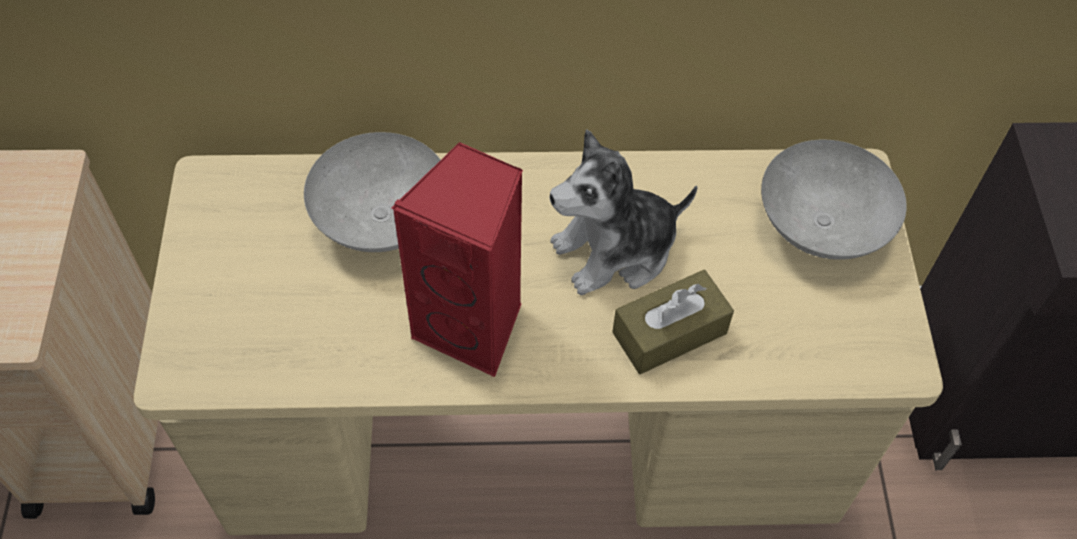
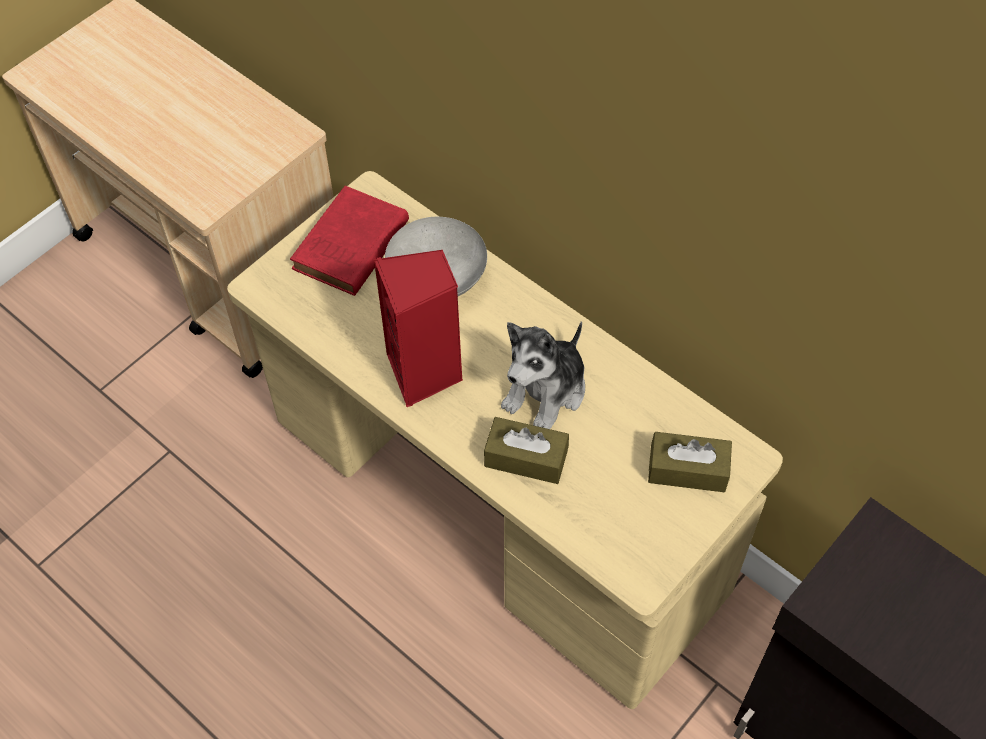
camera: 45 degrees right, 0 degrees up
(244, 255) = (349, 248): none -> red book
(615, 250) = (546, 391): plush toy -> plush toy turned 75 degrees counterclockwise
(822, 225) = (687, 470): grey bowl -> brown tissue box

